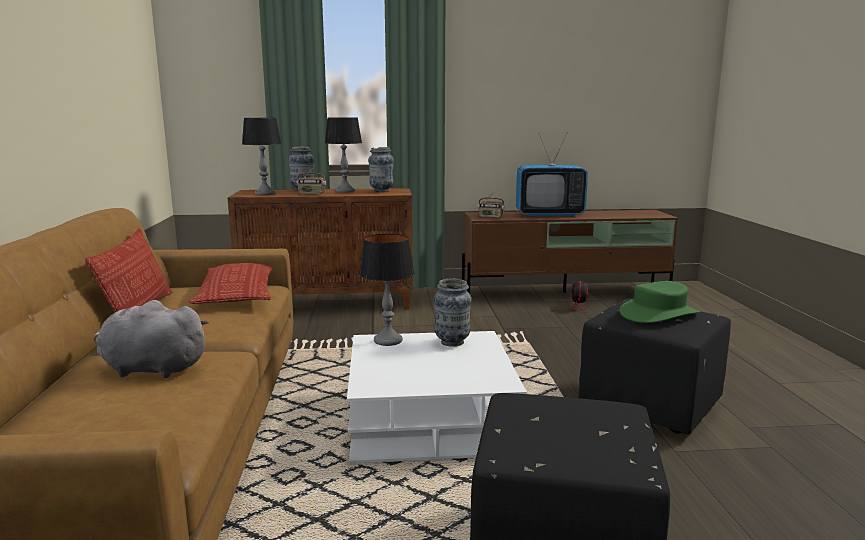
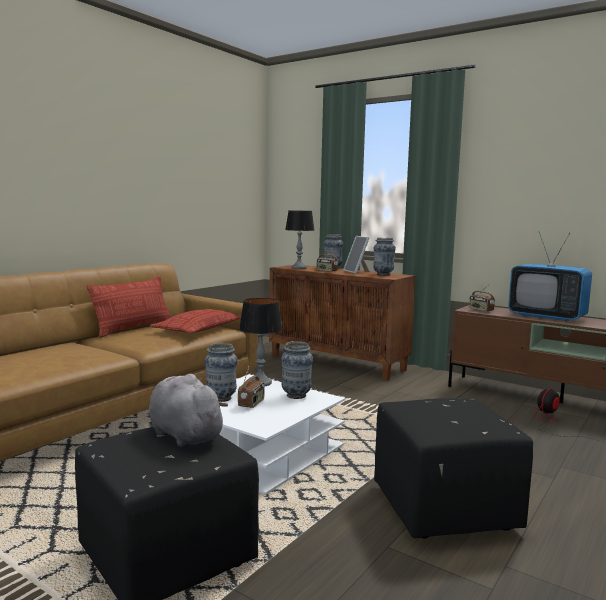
camera: 40 degrees right, 5 degrees down
(150, 369) = (69, 353): grey plush toy -> grey plush toy (183, 434)
(345, 191) = (357, 272): table lamp -> picture frame
(391, 369) = (221, 398): none -> vase
(433, 364) = (251, 403): none -> radio
(658, 313) = (449, 412): green hat -> none

